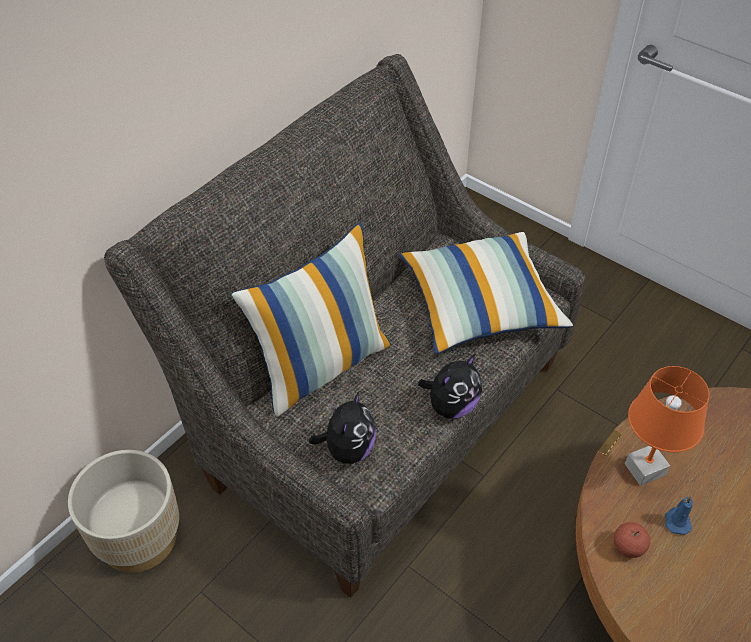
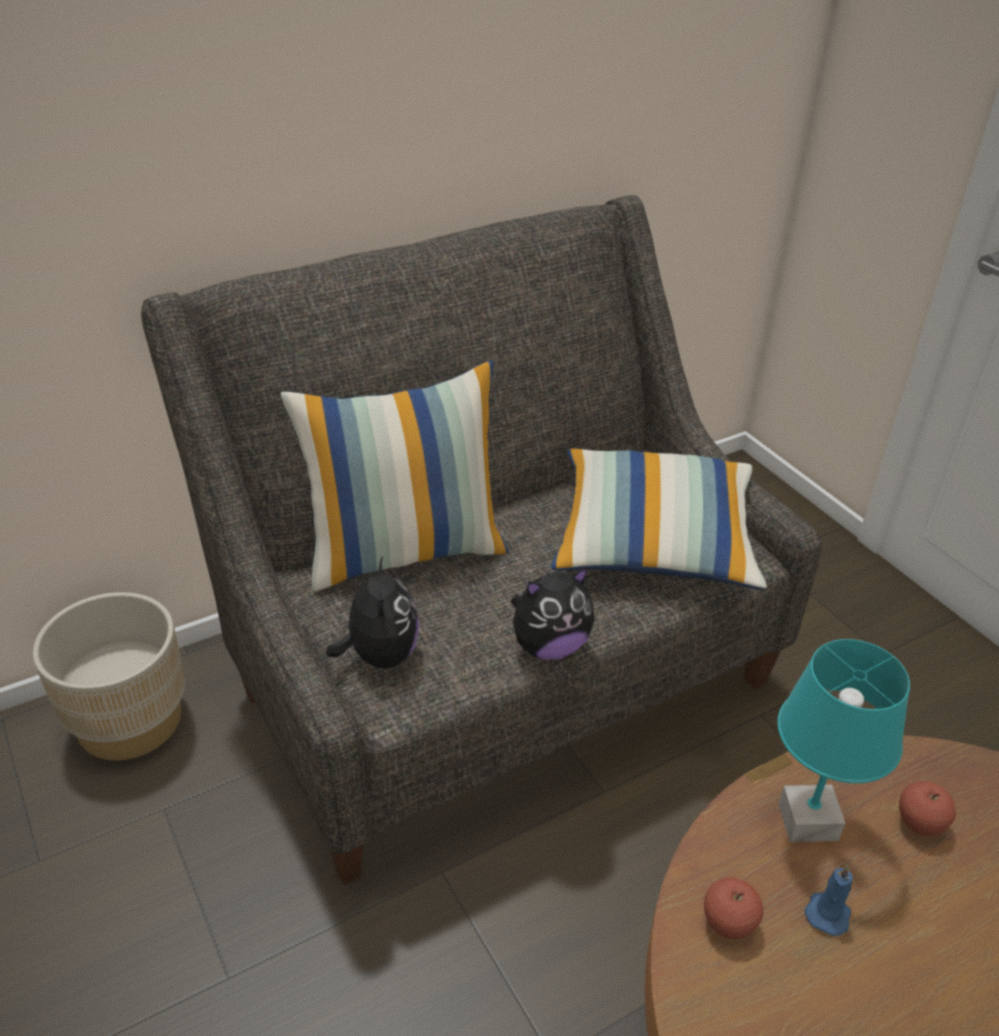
camera: 20 degrees right, 10 degrees down
(348, 449) = (380, 655): plush toy -> plush toy turned 45 degrees counterclockwise
(645, 469) = (808, 821): orange table lamp -> turquoise table lamp
(703, 448) = (919, 823): none -> apple

